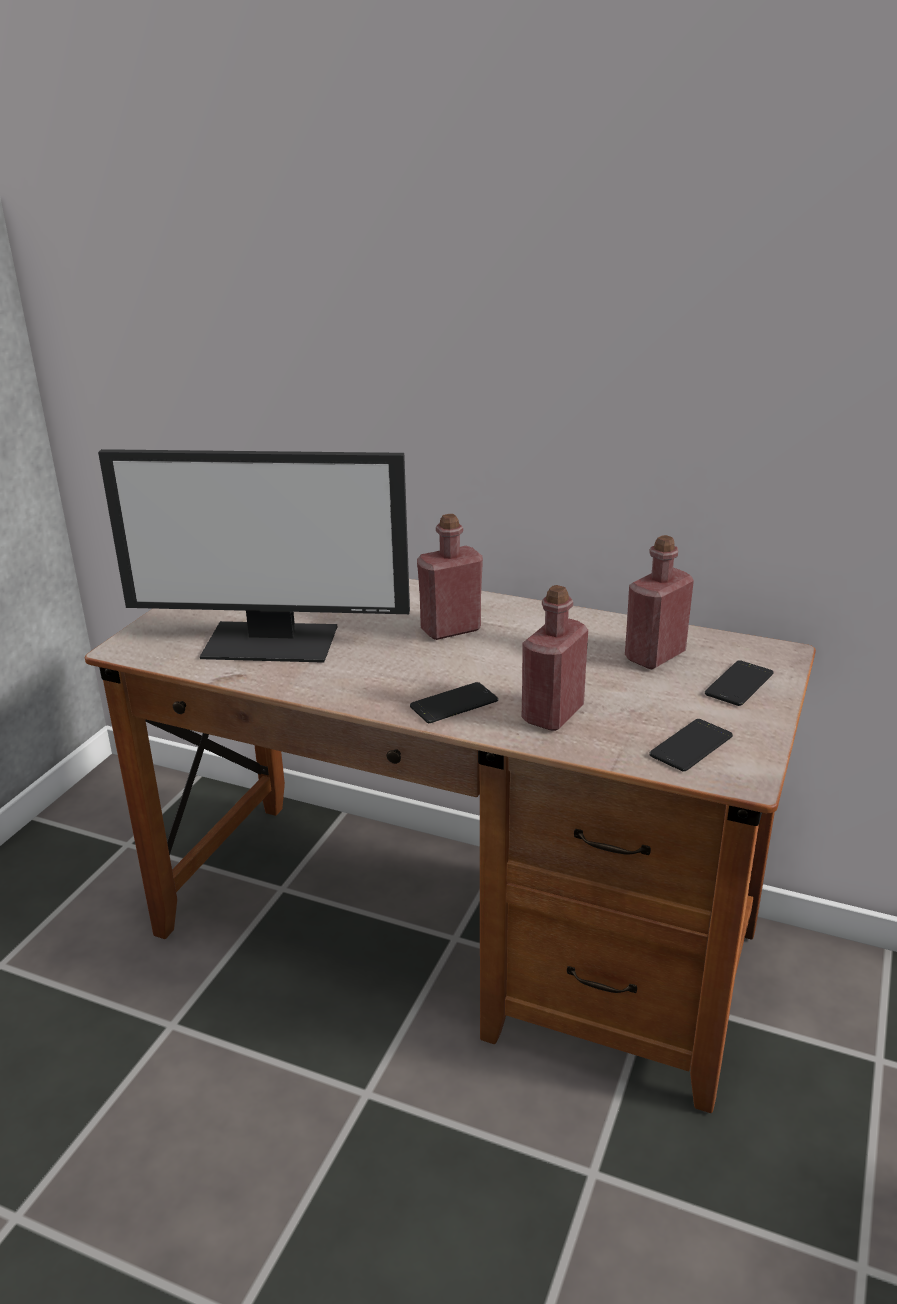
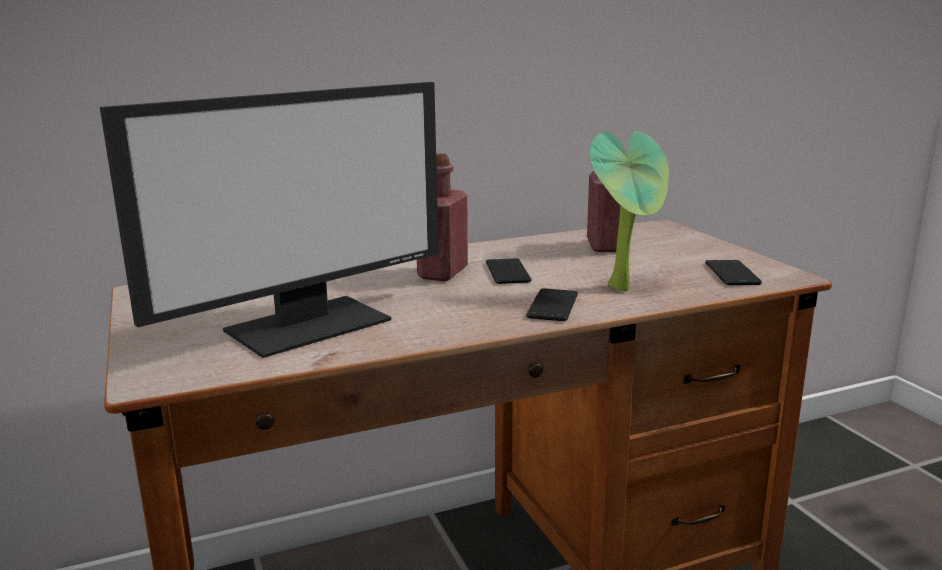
camera: 45 degrees left, 10 degrees down
(552, 714) = (625, 288): red bottle -> potted plant
(739, 684) = (679, 243): phone -> phone (507, 272)

